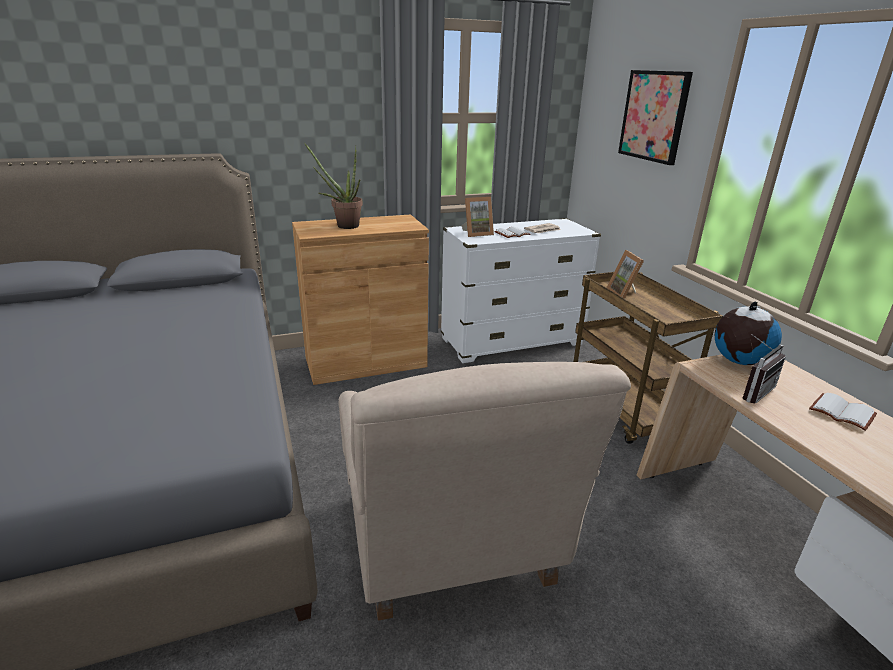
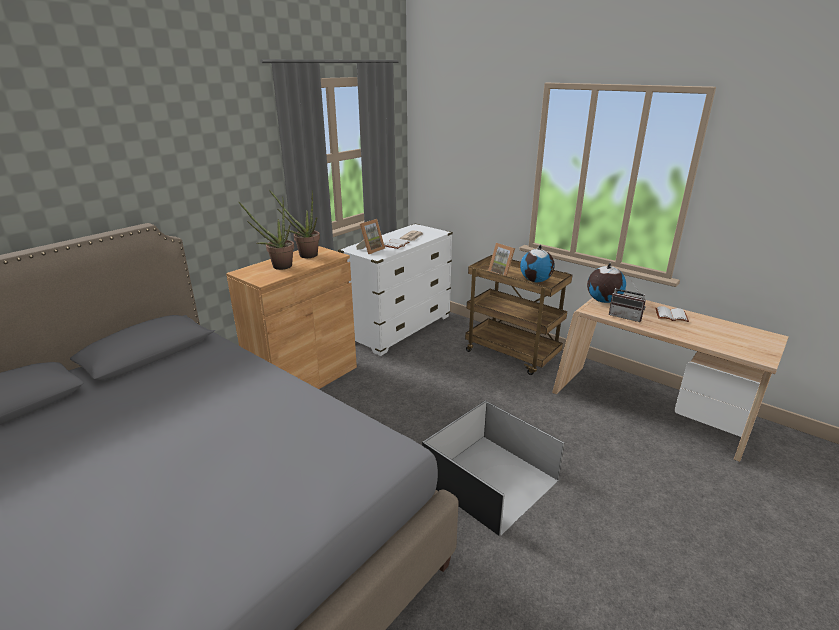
camera: 30 degrees left, 0 degrees up
(384, 221) = (304, 255): none -> potted plant
(451, 546) = (489, 481): beige armchair -> black storage box
(654, 116) = (482, 144): picture -> none
(664, 313) = (536, 281): none -> globe
(752, 391) = (626, 316): radio -> radio turned 105 degrees clockwise

